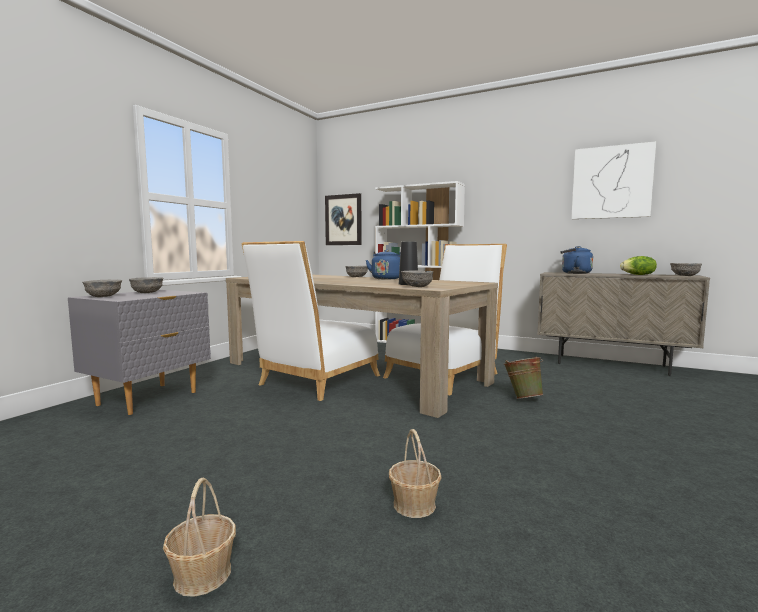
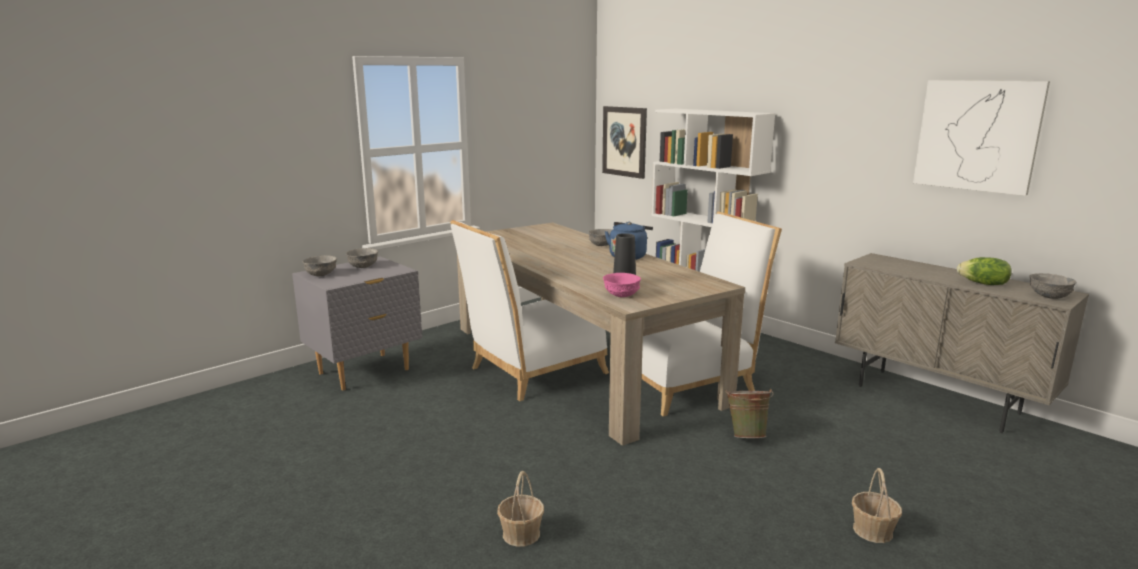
camera: 20 degrees right, 10 degrees up
(202, 575) = (340, 551): basket -> basket (872, 531)
(417, 286) = (622, 294): grey bowl -> pink bowl
(574, 273) = (899, 265): blue kettle -> none

